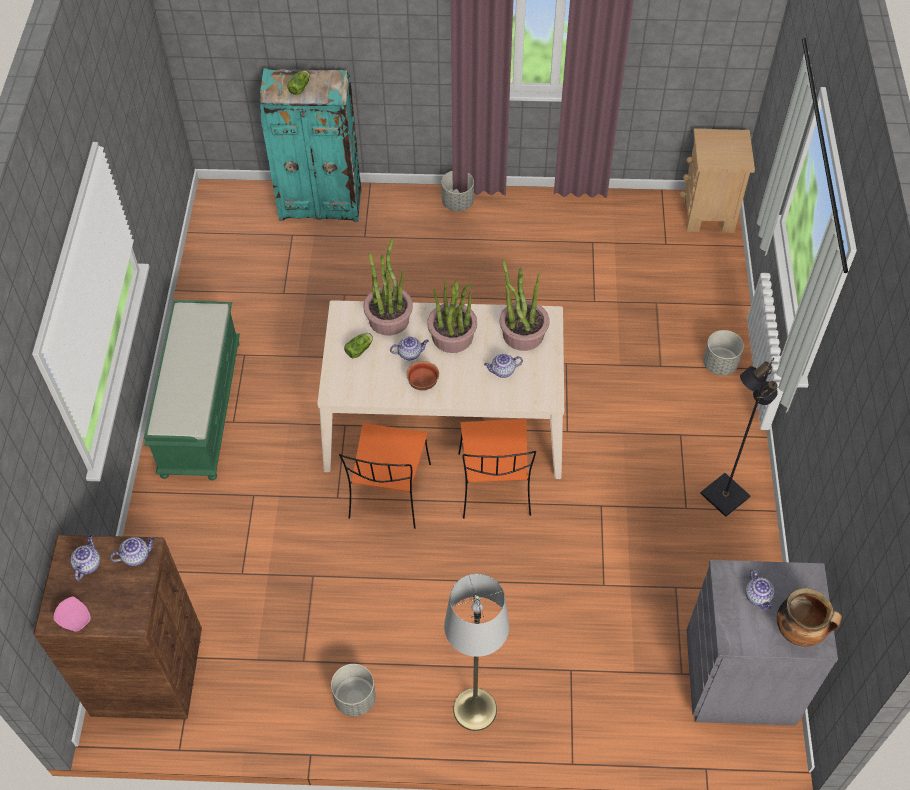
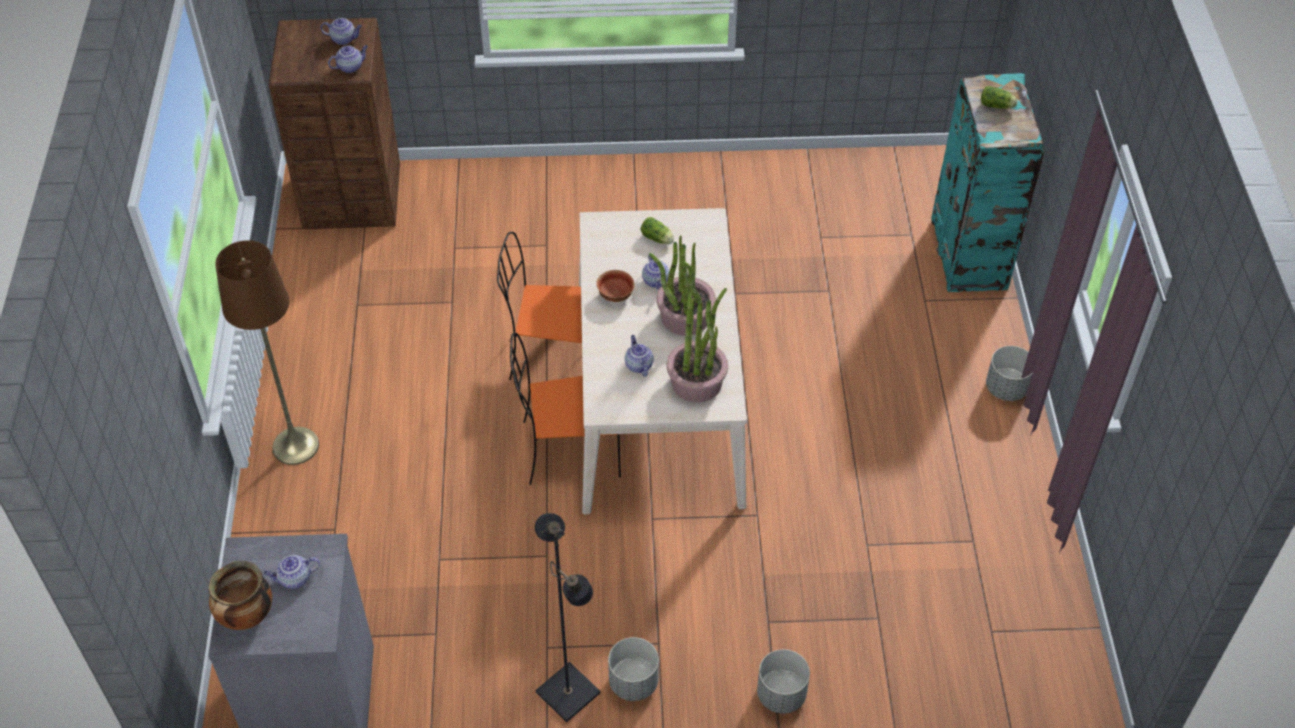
camera: 85 degrees right, 5 degrees down
(75, 617) = (291, 40): pink plate -> none
(136, 556) = (350, 67): teapot -> teapot turned 90 degrees counterclockwise
(200, 407) = (652, 190): green bench -> none
(355, 699) = (314, 348): grey planter -> grey planter (633, 682)
(389, 318) = (704, 259): potted plant -> none
(475, 709) = (295, 446): grey floor lamp -> brown floor lamp
(707, 215) = (1063, 688): beige nightstand -> none

